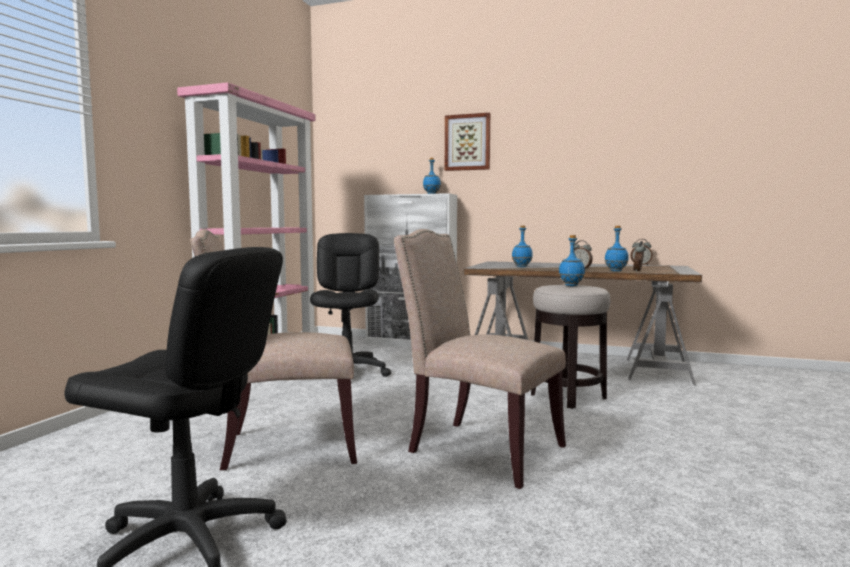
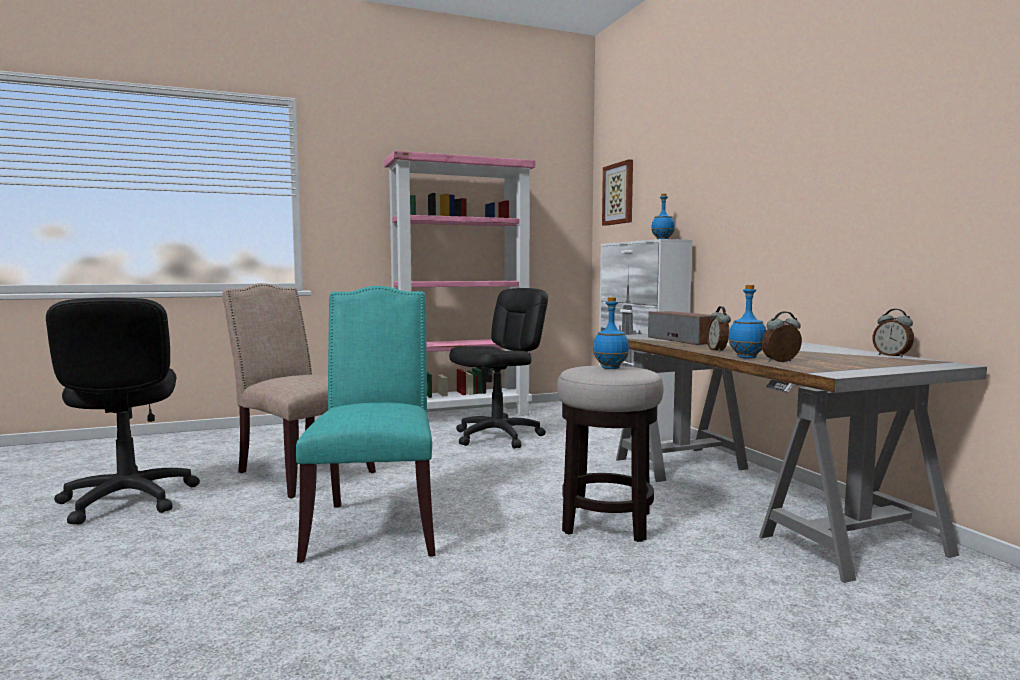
camera: 50 degrees right, 0 degrees up
(467, 142) = (705, 168): picture -> picture (619, 194)
(479, 449) = (375, 525): beige chair -> turquoise chair
(522, 266) = (683, 340): blue bottle -> speaker

